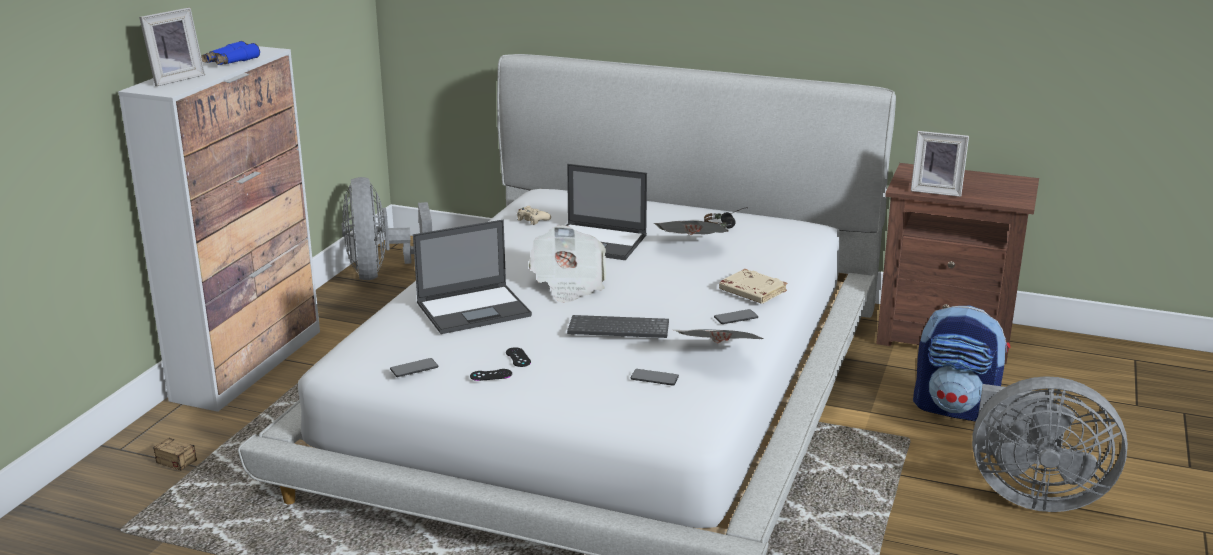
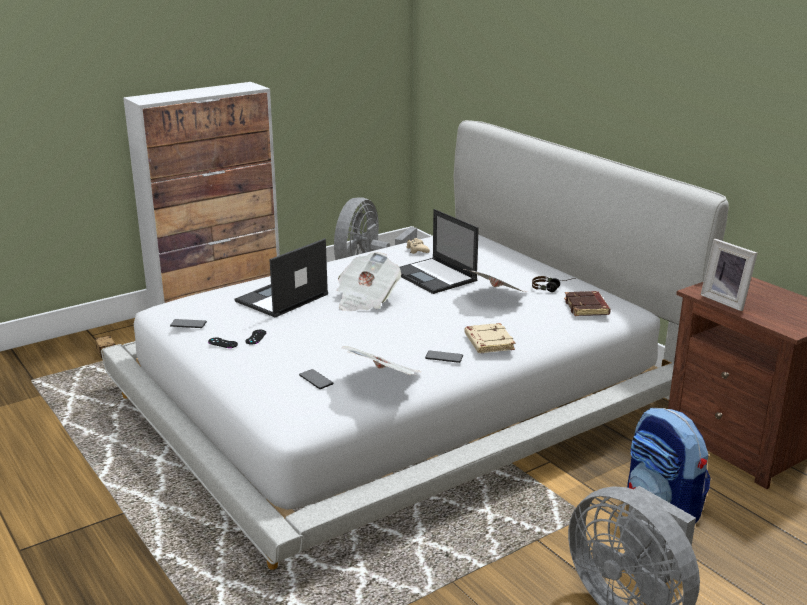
camera: 35 degrees right, 0 degrees up
(174, 79) = (165, 95): picture frame -> none
(230, 62) = (218, 90): blue binoculars -> none
(475, 309) = (281, 298): laptop -> laptop turned 120 degrees clockwise
(617, 330) = (345, 340): keyboard -> none
(783, 234) = (587, 307): none -> brown book

